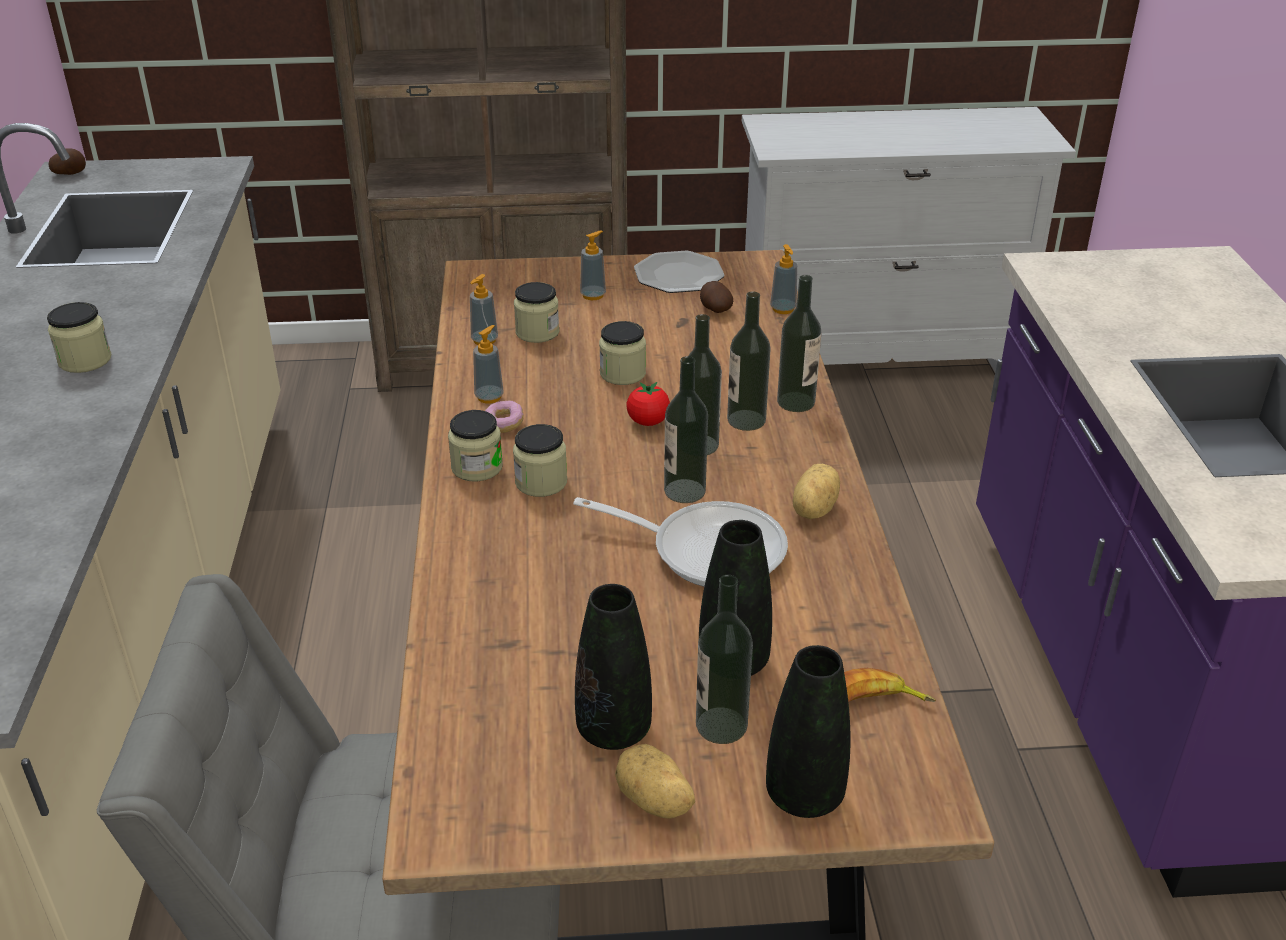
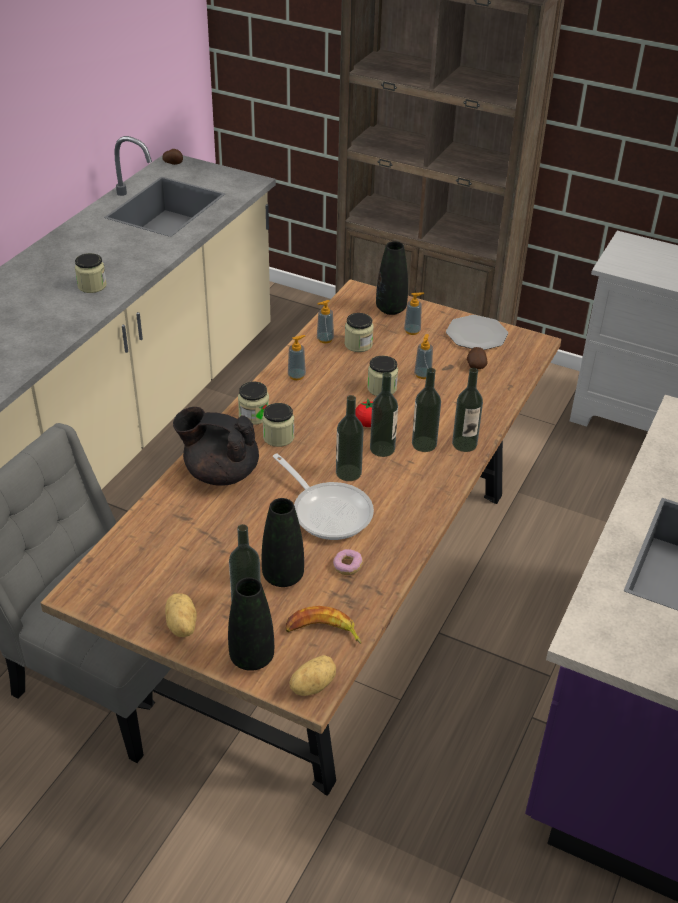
camera: 30 degrees right, 5 degrees up
(501, 560) = (220, 472): none -> black teapot
(504, 424) = (290, 395): donut -> donut (347, 567)
(613, 731) = (194, 583): black vase -> black vase (391, 309)
(783, 309) = (518, 380): soap dispenser -> soap dispenser (422, 375)
(812, 509) = (408, 512): potato -> potato (312, 685)

